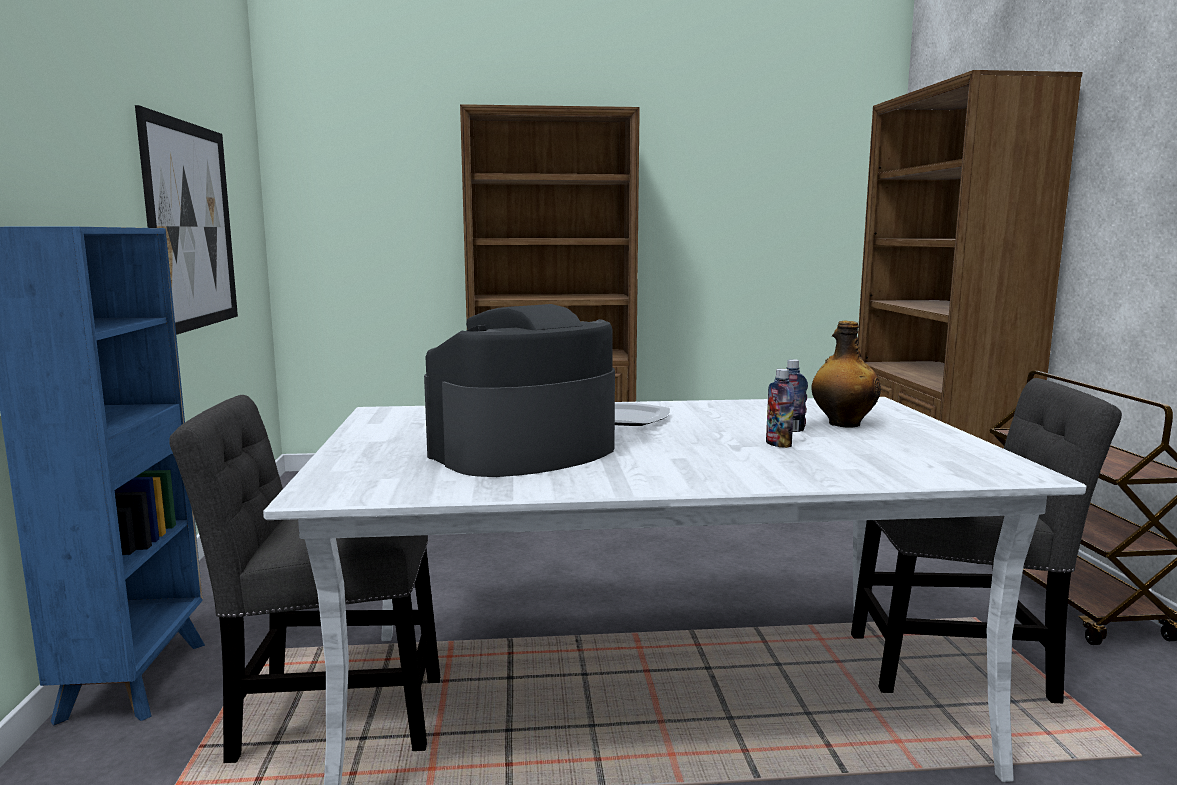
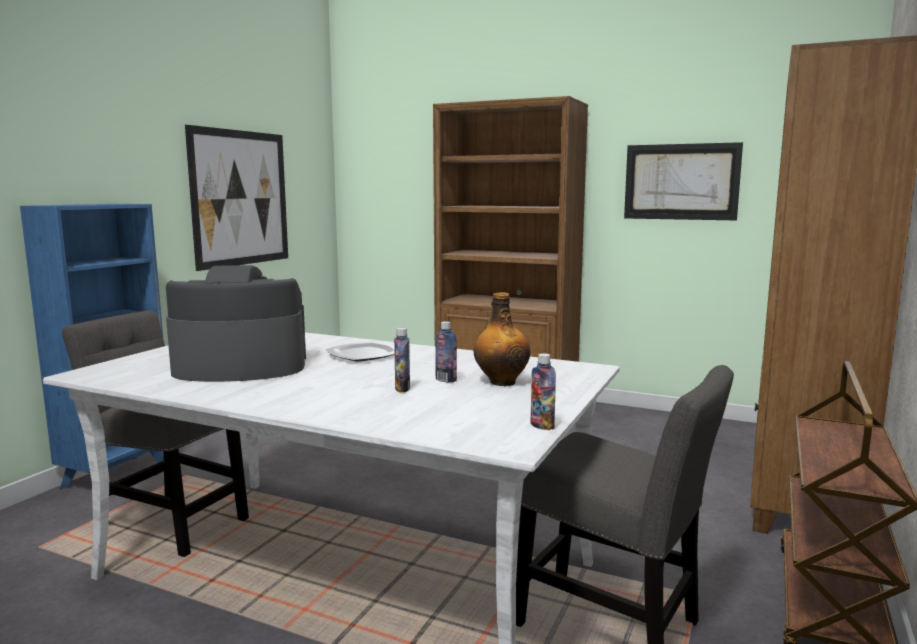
camera: 30 degrees right, 0 degrees up
(728, 210) = (681, 182): none -> picture
(996, 454) = (542, 426): none -> bottle

